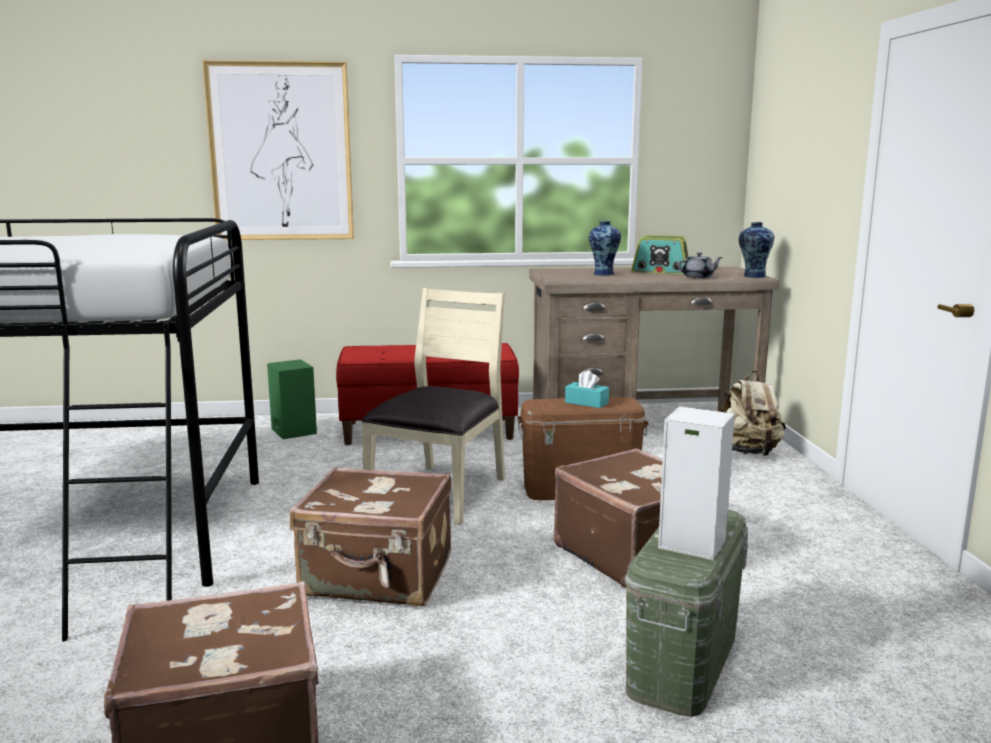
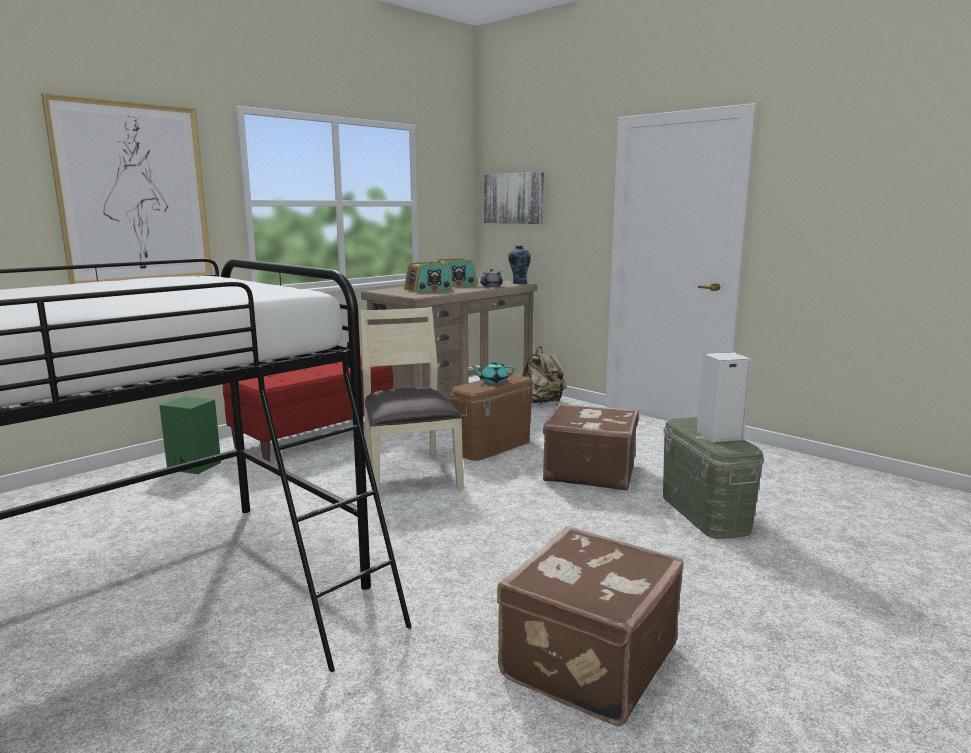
camera: 40 degrees left, 0 degrees up
(378, 577) = (477, 536): brown suitcase -> none
(586, 403) = (493, 381): turquoise tissue box -> turquoise teapot
(603, 274) = (428, 290): vase -> radio
(777, 153) = (514, 198): none -> picture

